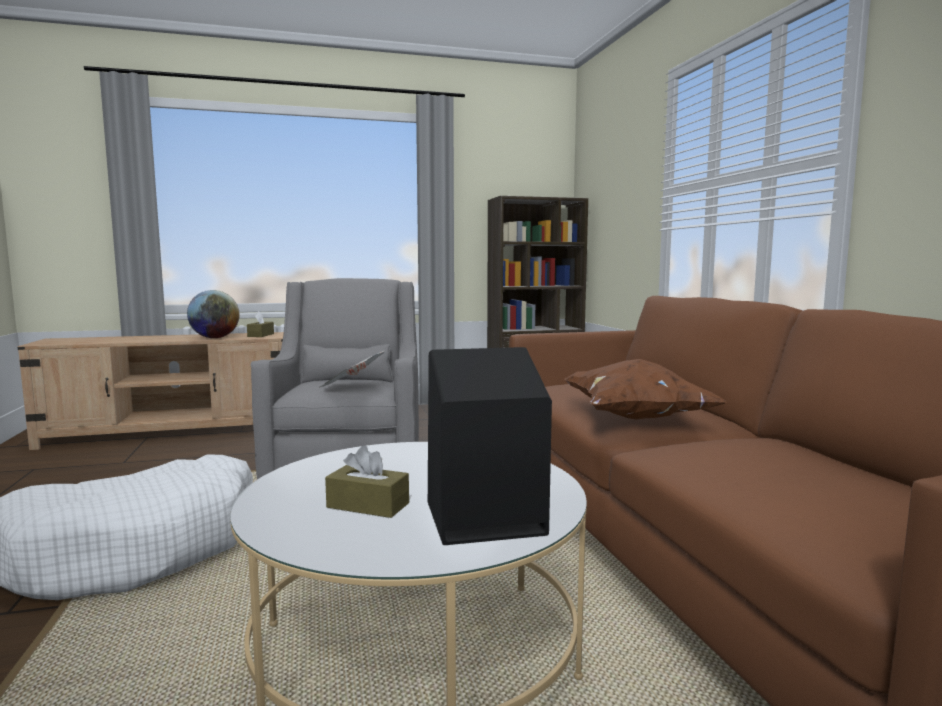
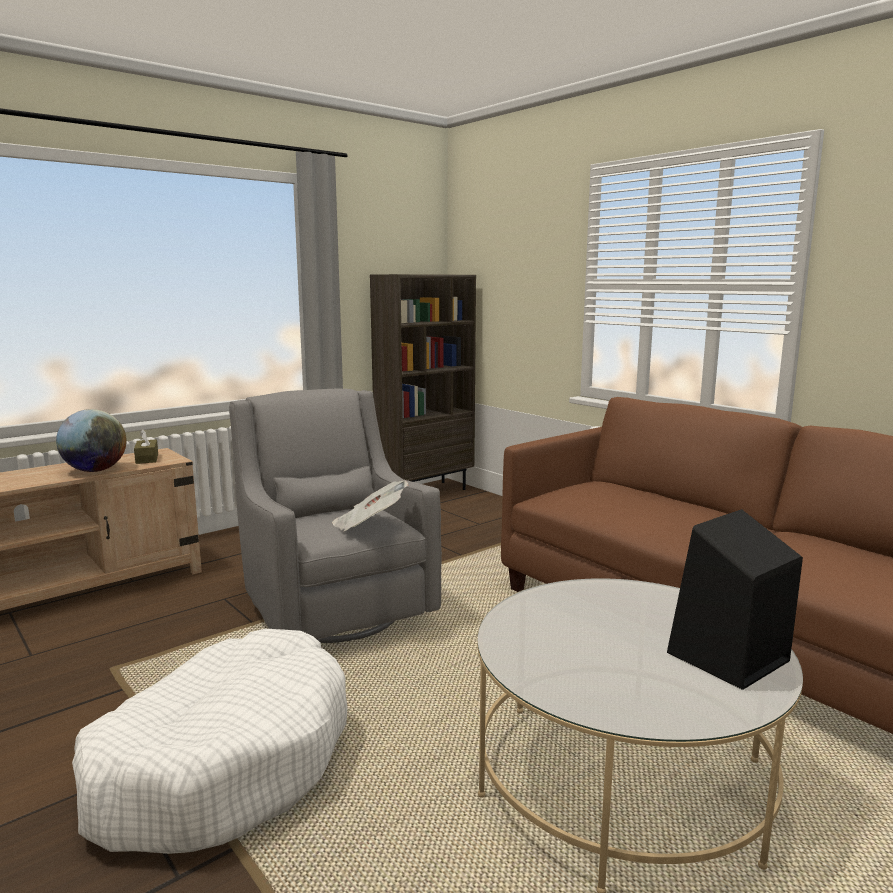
camera: 25 degrees left, 5 degrees up
(368, 505) = (627, 666): brown tissue box -> none
(634, 418) = (683, 527): brown pillow -> none

